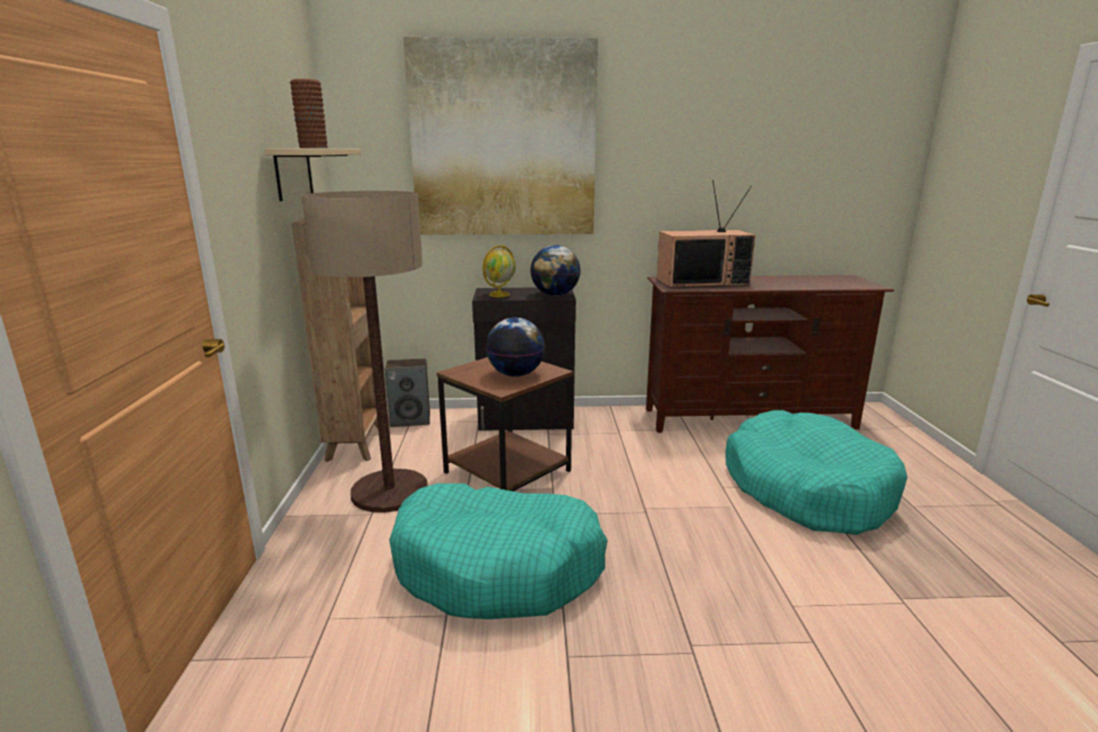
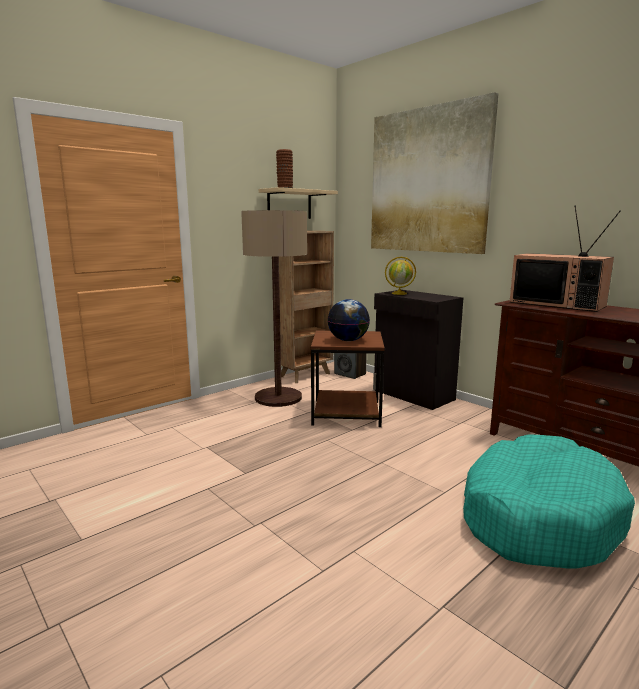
camera: 50 degrees right, 5 degrees down
(498, 567) = (255, 444): turquoise dog bed -> none
(555, 295) = (432, 298): globe -> none

